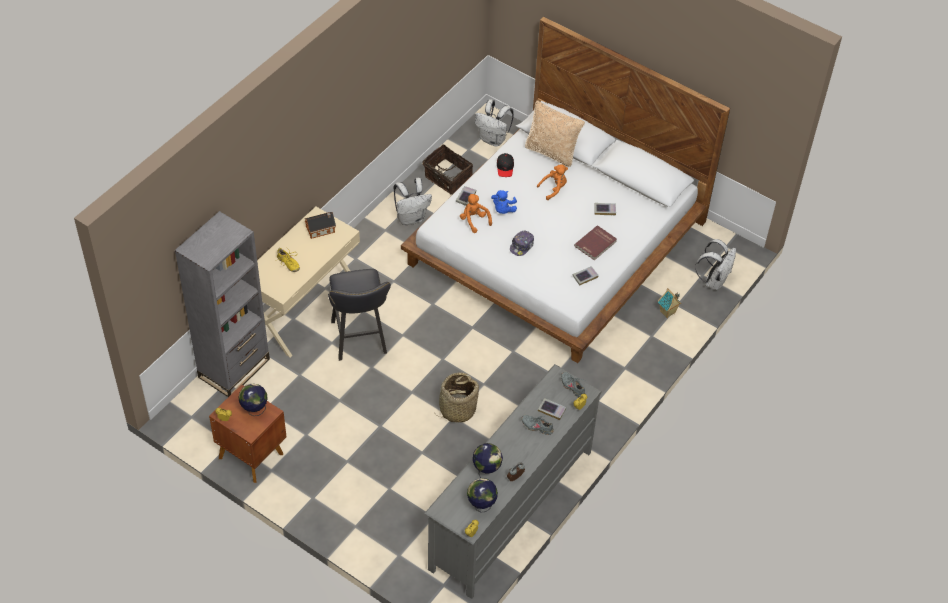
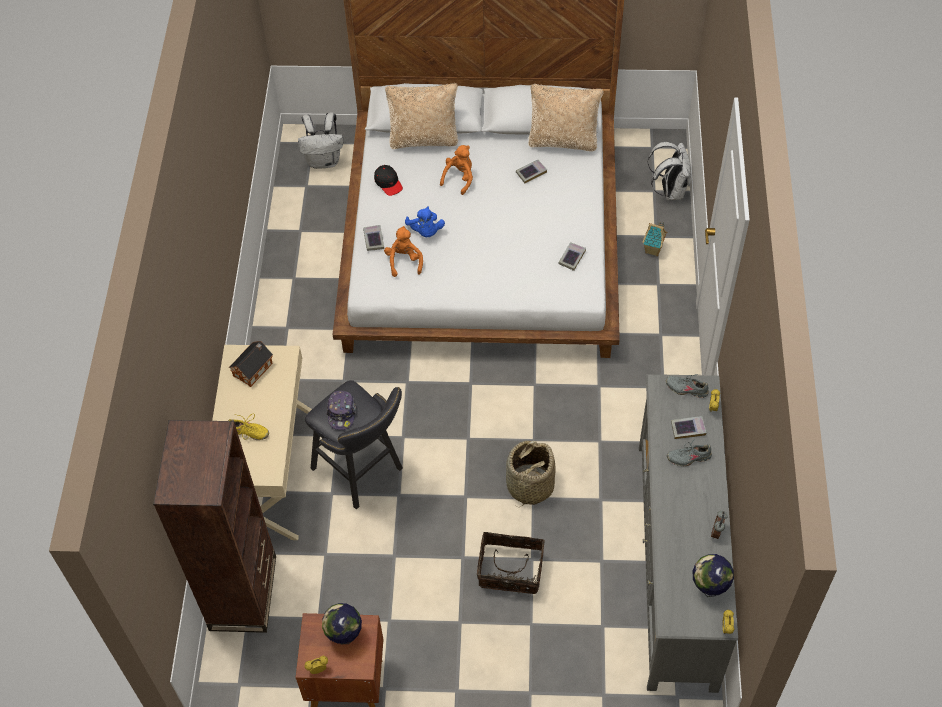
camera: 30 degrees left, 5 degrees up
(234, 368) = (243, 593): grey bookcase -> brown bookcase
(411, 218) = (305, 297): white backpack -> none
(447, 179) = (309, 231): basket -> basket (510, 572)
(474, 221) = (404, 261): orange plush toy -> orange plush toy turned 60 degrees clockwise
(486, 471) = (680, 543): globe -> none
(522, 246) = (478, 261): cap -> cap (341, 413)
(596, 244) = (553, 215): red book -> none
(644, 202) = (563, 142): none -> beige pillow

